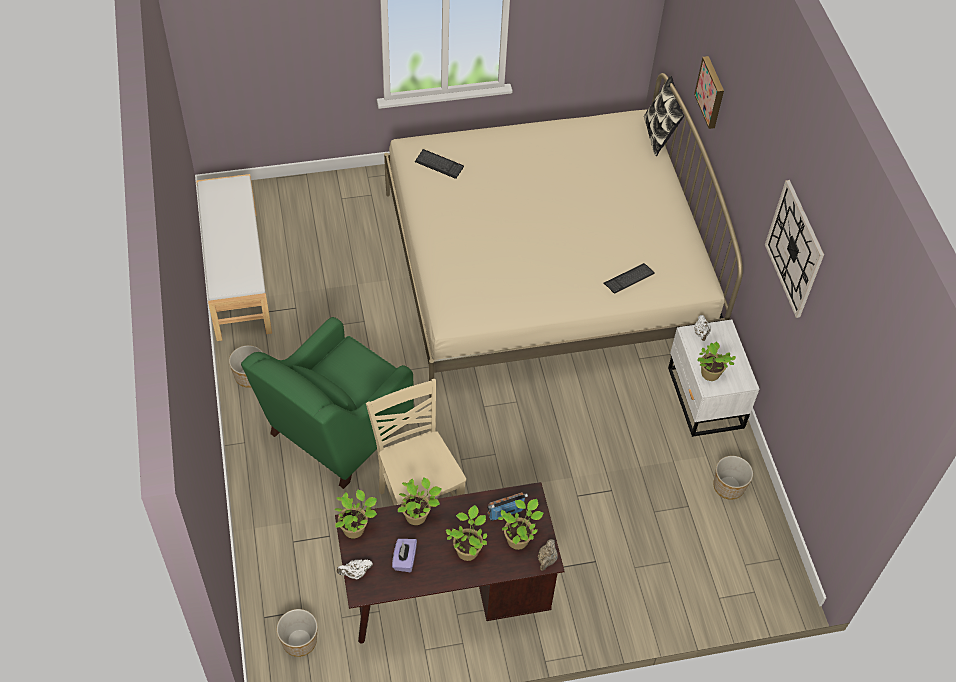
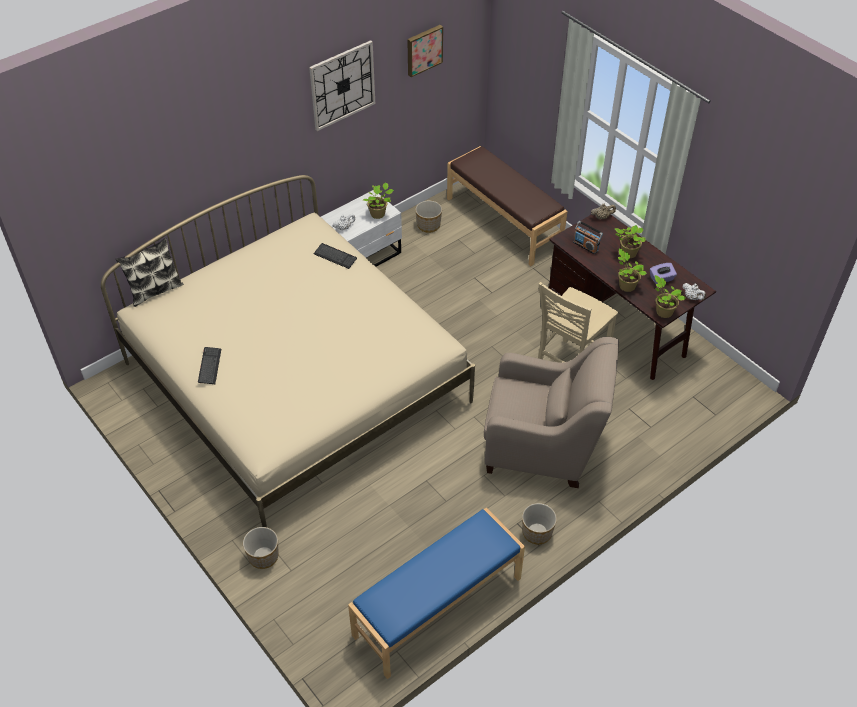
camera: 115 degrees left, 5 degrees down
(236, 274) = (438, 607): white bench -> blue bench
(300, 641) = (712, 387): planter -> planter (263, 556)
(337, 431) = (543, 446): green armchair -> beige armchair
(439, 165) = (278, 417): keyboard -> keyboard (210, 366)
(518, 539) = (599, 234): potted plant -> none
(696, 573) = (504, 222): none -> brown bench
(711, 92) = (175, 181): picture -> picture (423, 50)

